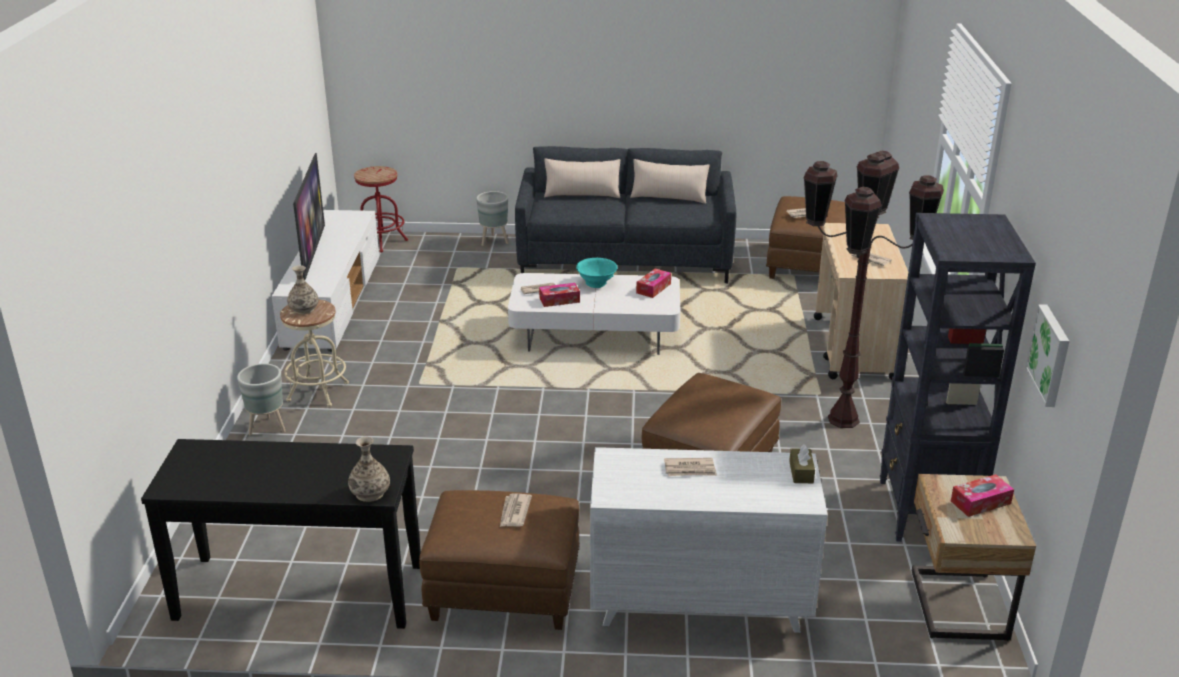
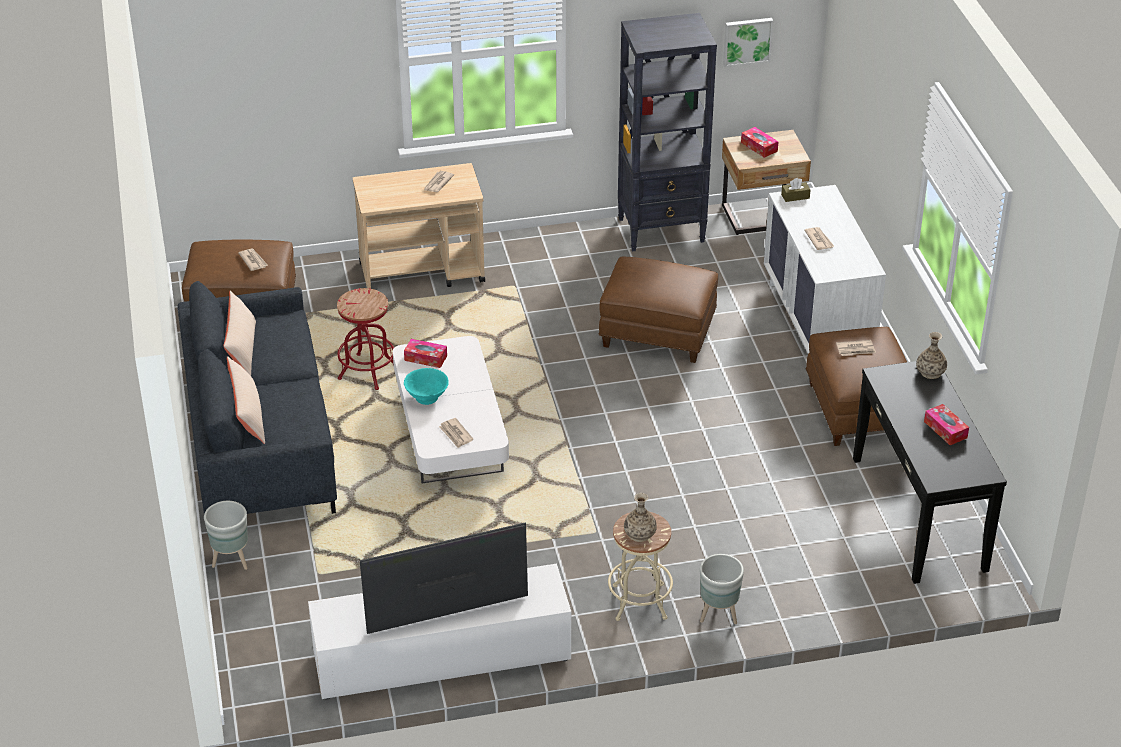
camera: 105 degrees left, 10 degrees up
(381, 241) = (254, 668): red stool -> red stool (367, 372)
(559, 300) = (474, 415): tissue box -> tissue box (945, 429)
(844, 420) = (550, 272): brown floor lamp -> none

